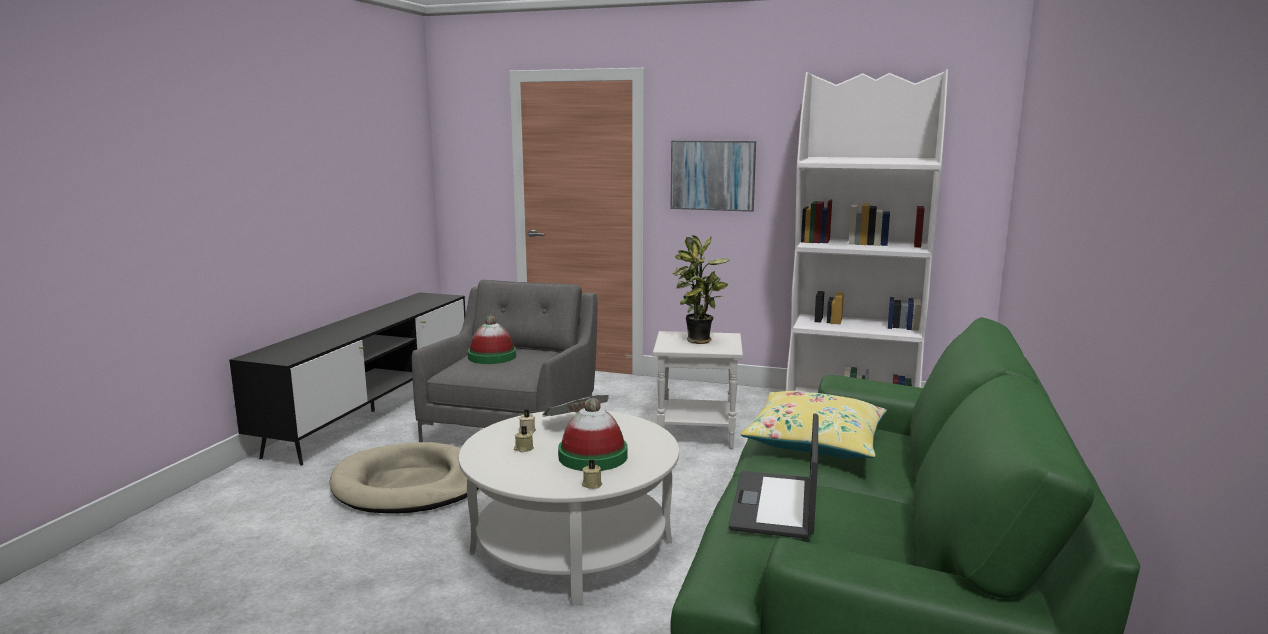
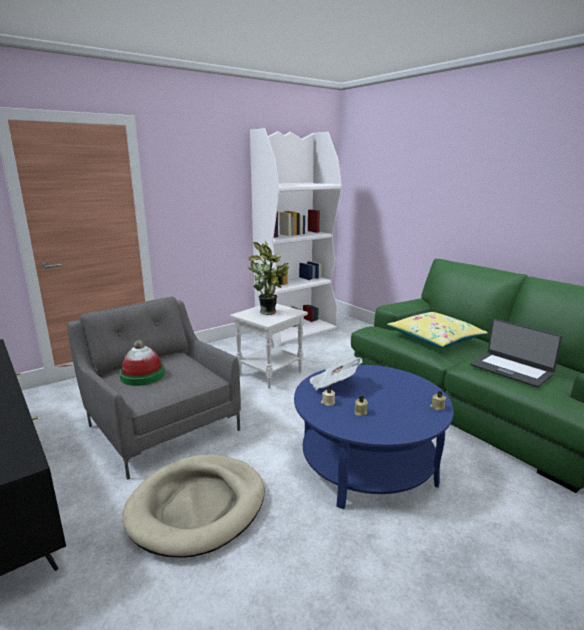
camera: 55 degrees left, 5 degrees up
(572, 546) = (367, 463): white coffee table -> blue coffee table
(593, 456) = (394, 395): hat -> none
(712, 175) = (195, 200): picture -> none

